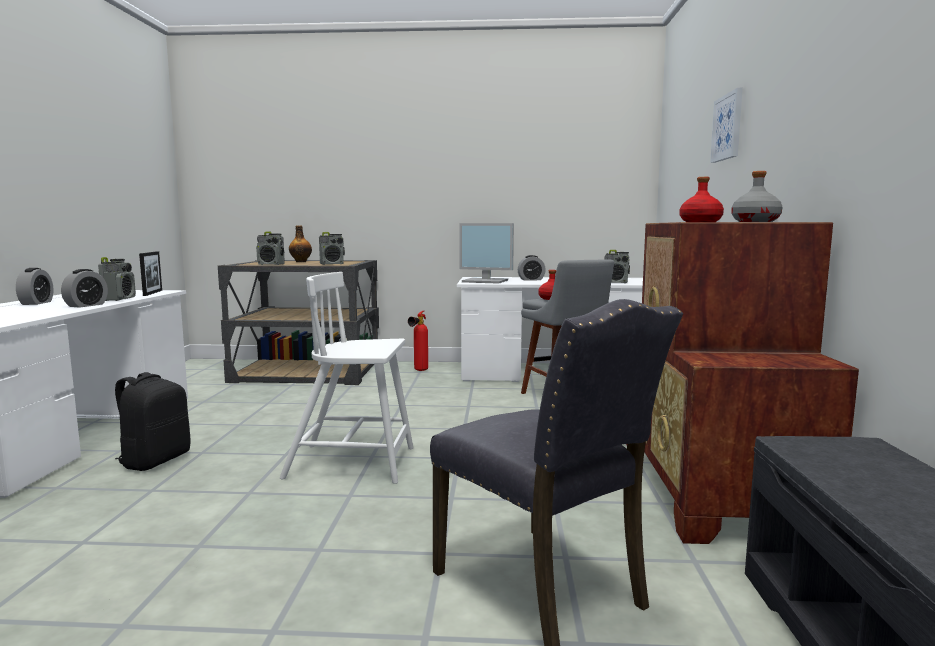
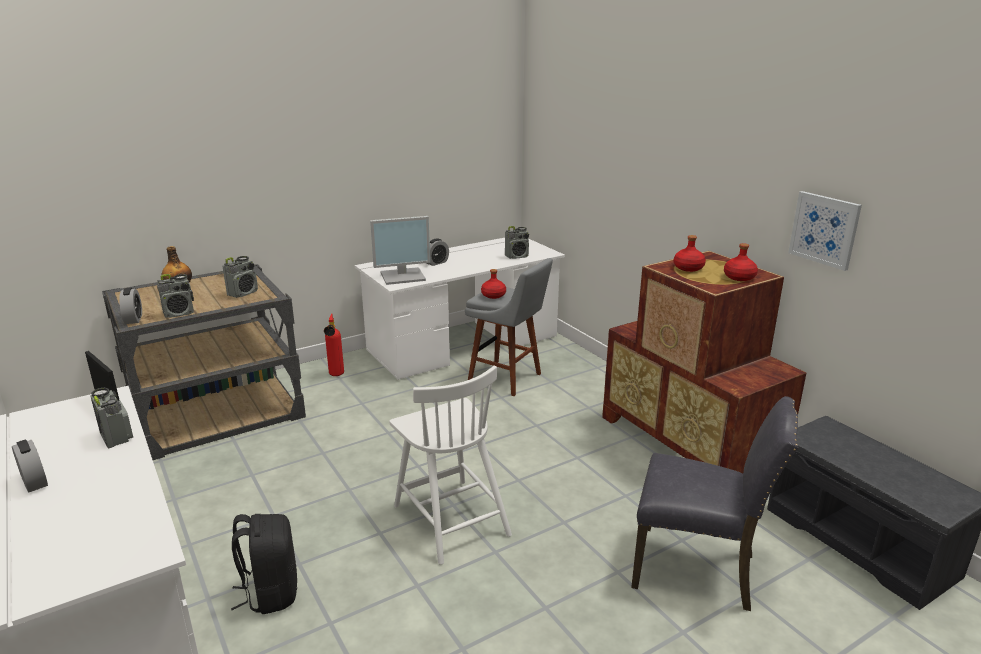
camera: 35 degrees left, 15 degrees up
(86, 305) = (125, 466): alarm clock -> alarm clock (133, 319)
(353, 463) = (450, 518): white chair -> white chair turned 90 degrees counterclockwise
(727, 127) = (648, 149): picture -> picture (824, 229)
(756, 221) = (739, 277): grey bottle -> red bottle

